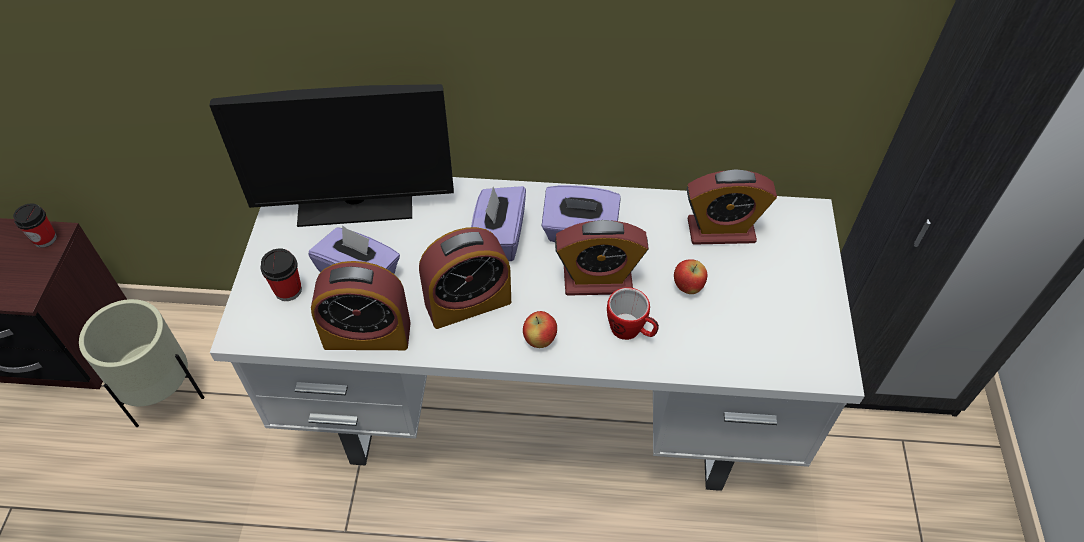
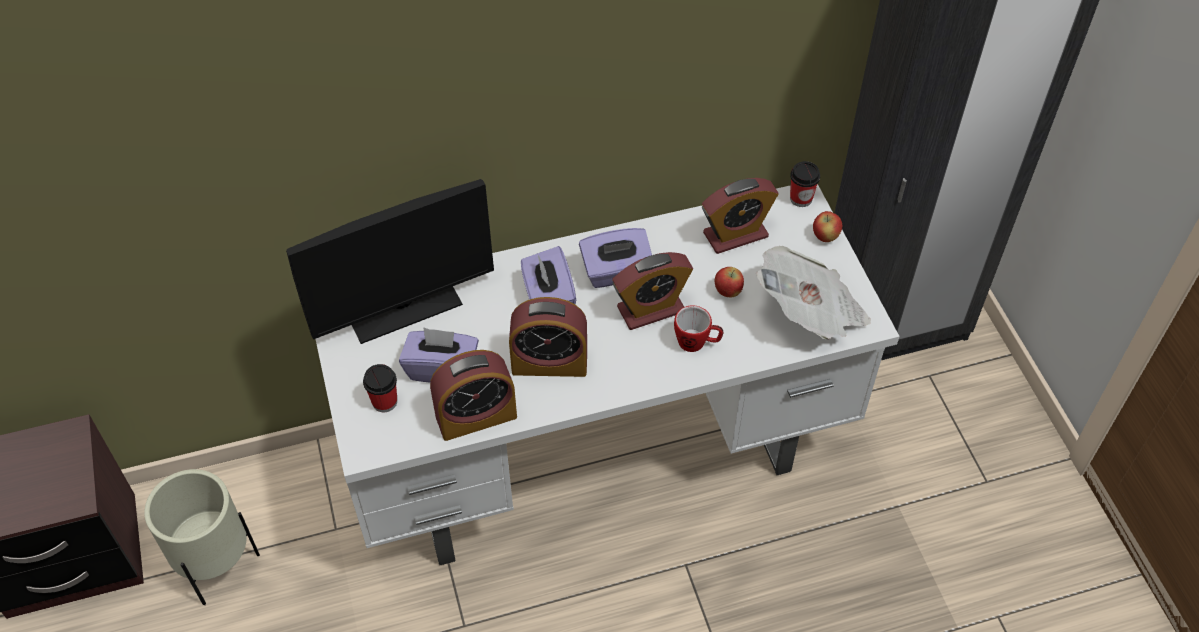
camera: 20 degrees left, 0 degrees up
(45, 239) = (64, 440): cup -> cup (801, 198)
(468, 303) = (549, 362): alarm clock -> alarm clock turned 45 degrees clockwise
(539, 340) = (625, 374): apple -> apple (825, 237)
(770, 338) = (810, 313): none -> newspaper

